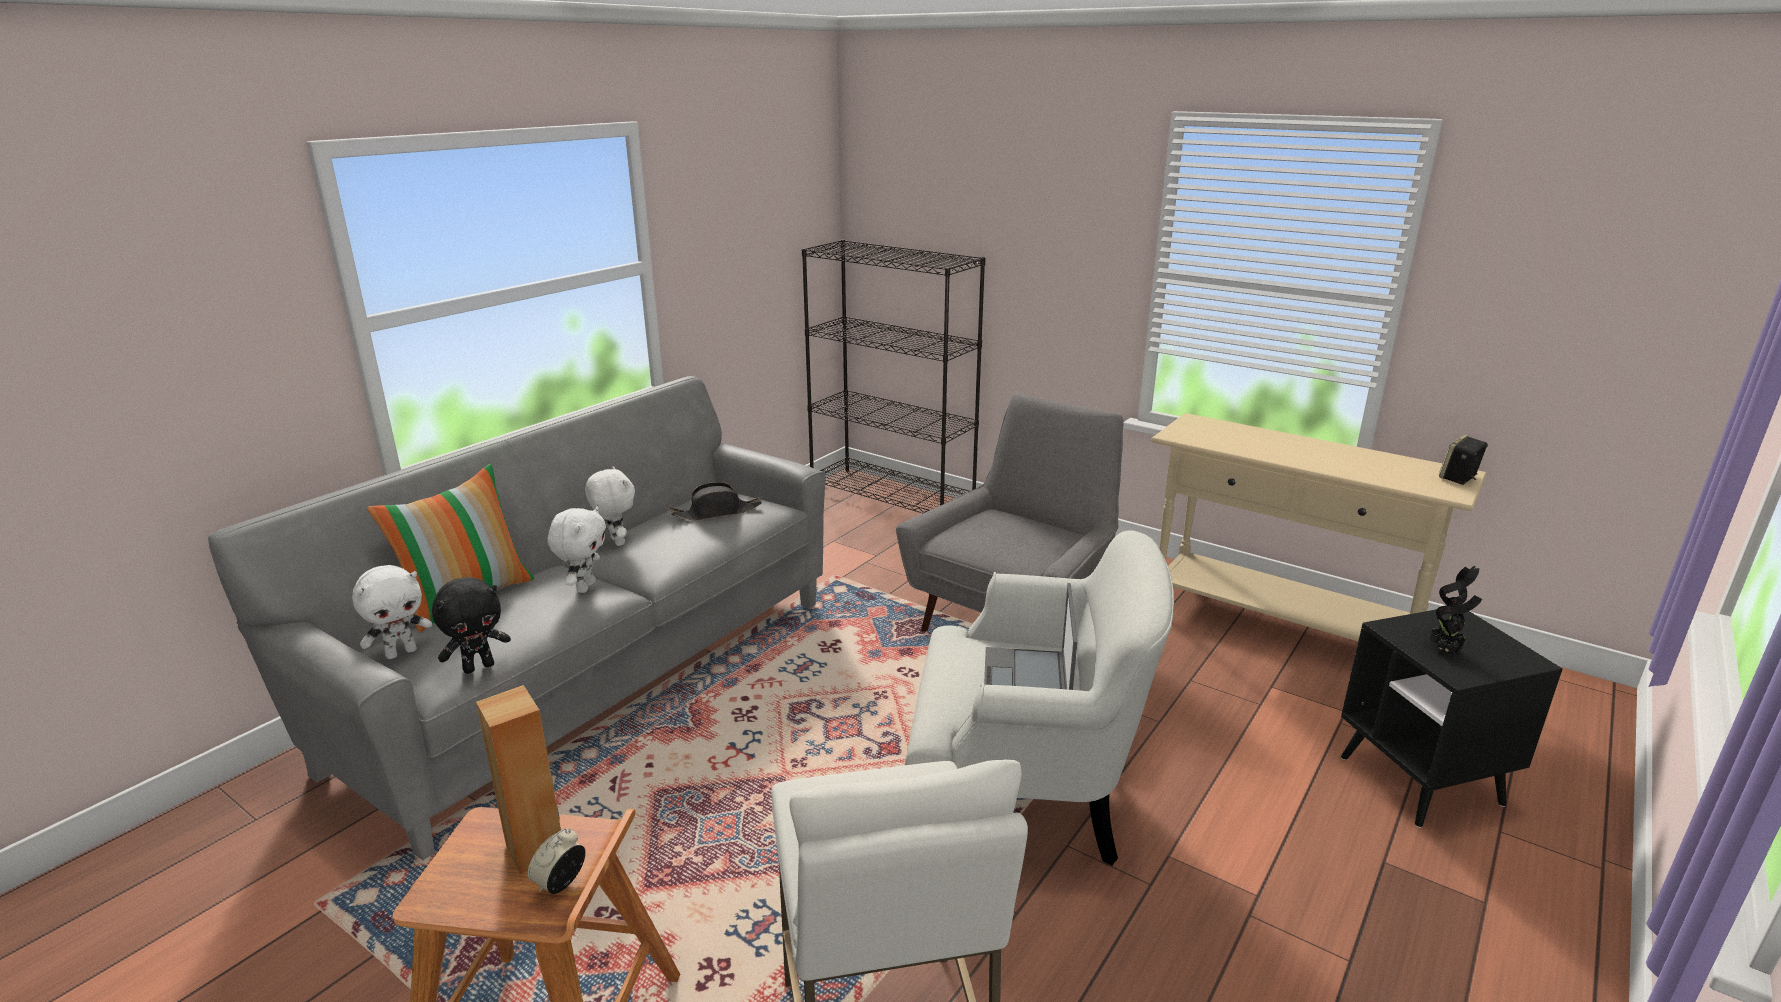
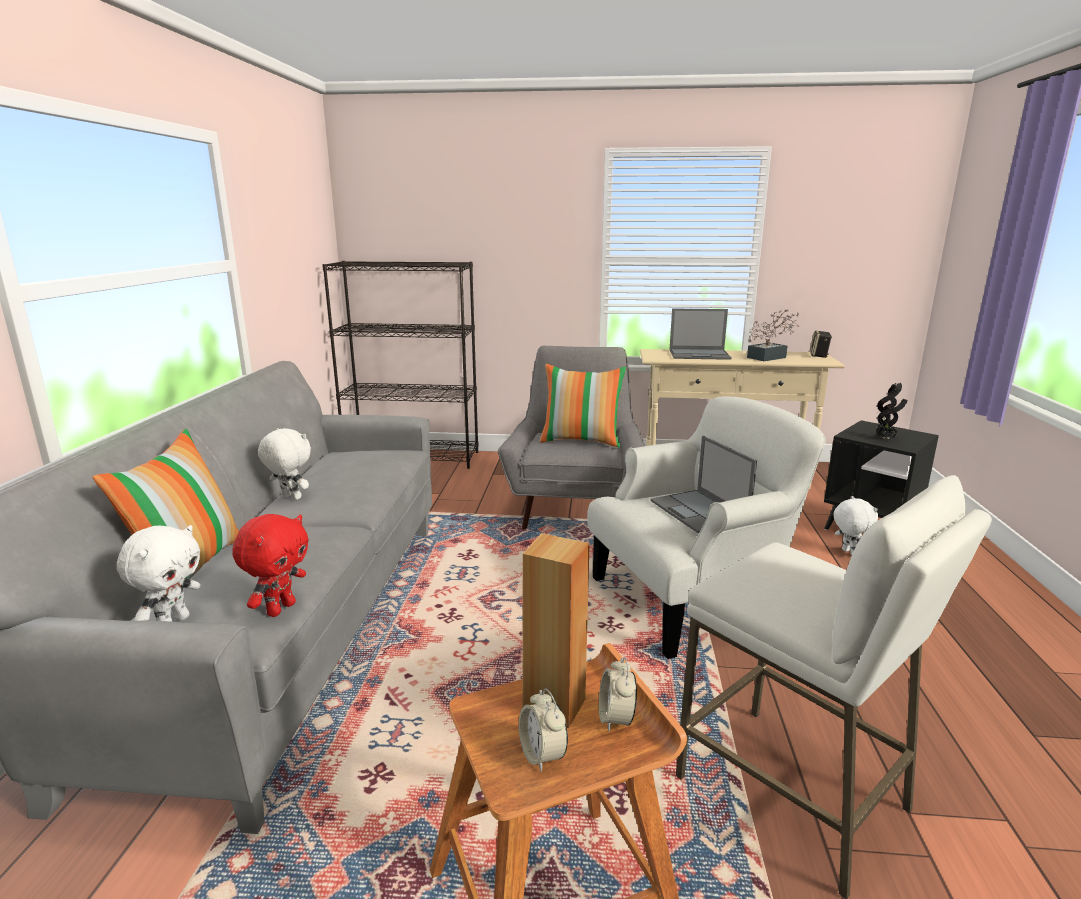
camera: 30 degrees left, 5 degrees down
(474, 887) = (542, 755): none -> alarm clock
(479, 667) = (280, 608): black plush toy -> red plush toy
(585, 587) = (306, 530): white plush toy -> white plush toy (848, 553)
(716, 512) = (361, 461): black hat -> none
(1018, 536) = (581, 440): none -> pillow
(1255, 441) = (700, 354): none -> laptop
(1363, 466) = (770, 357): none -> potted plant

